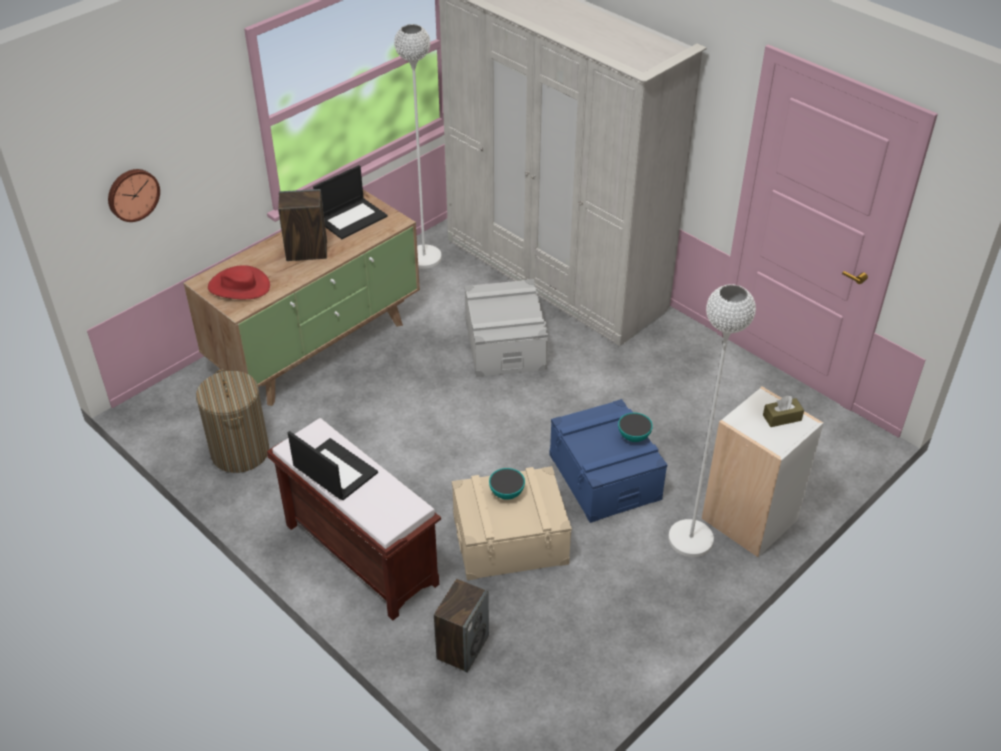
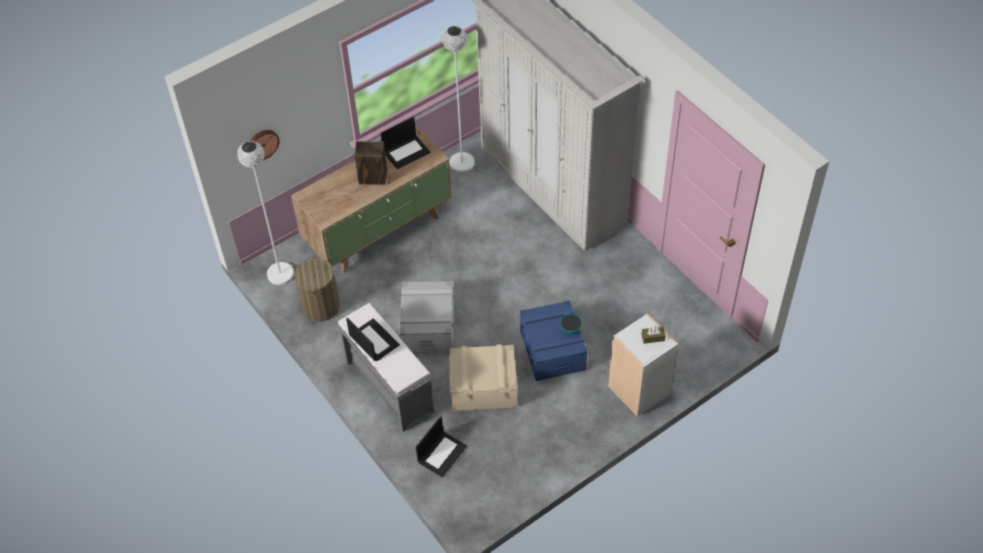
camera: 10 degrees right, 10 degrees up
(239, 286) = (326, 202): red hat -> none
(359, 554) = (388, 386): brown bench -> grey bench
(462, 647) = (442, 453): speaker -> laptop
(505, 344) = (506, 241): grey storage box -> grey storage box (428, 326)
(506, 493) = (481, 360): bowl -> none
(690, 539) = (597, 400): white floor lamp -> white floor lamp (280, 274)

